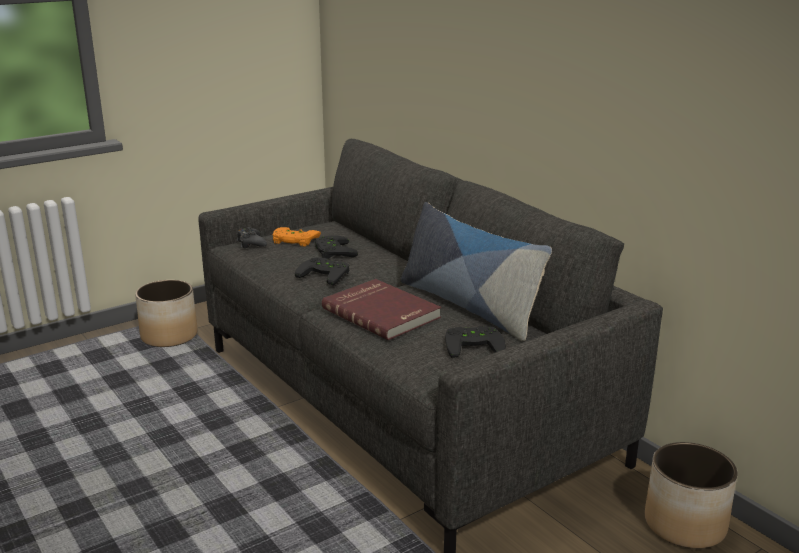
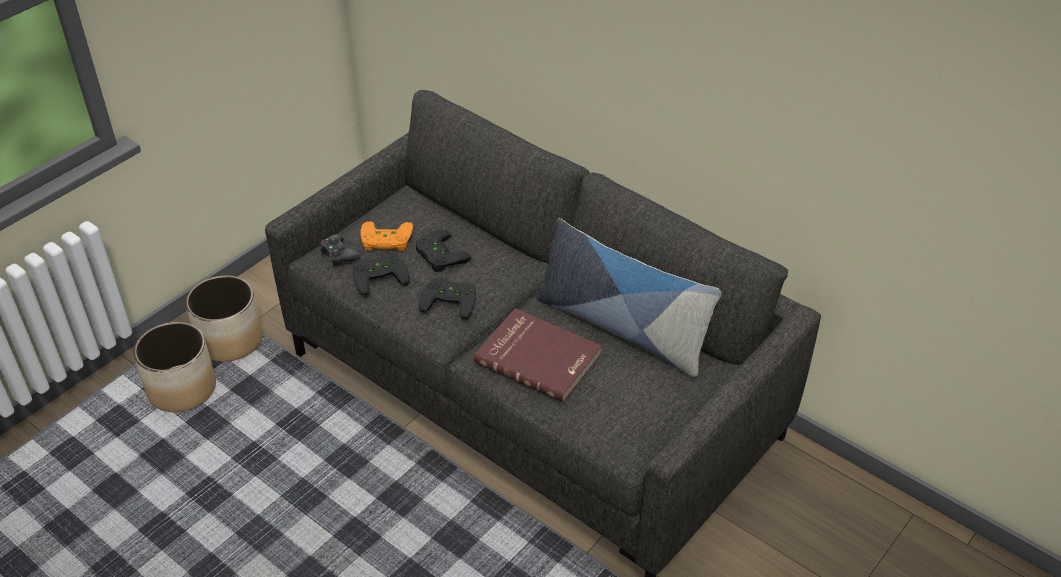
camera: 15 degrees left, 20 degrees up
(473, 345) = (649, 393): black game controller -> black game controller (379, 275)
(685, 525) = (845, 501): planter -> planter (182, 389)

